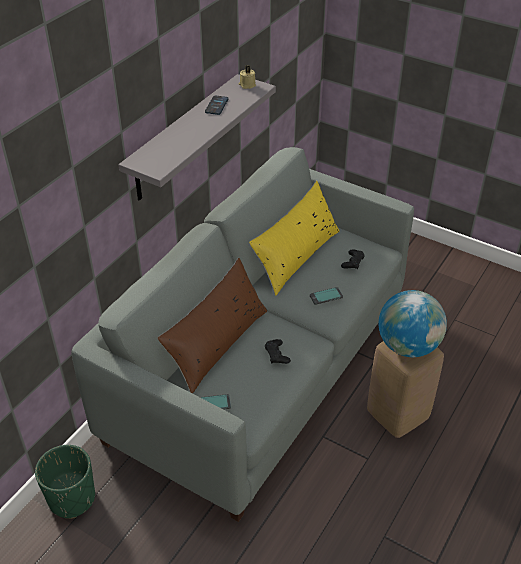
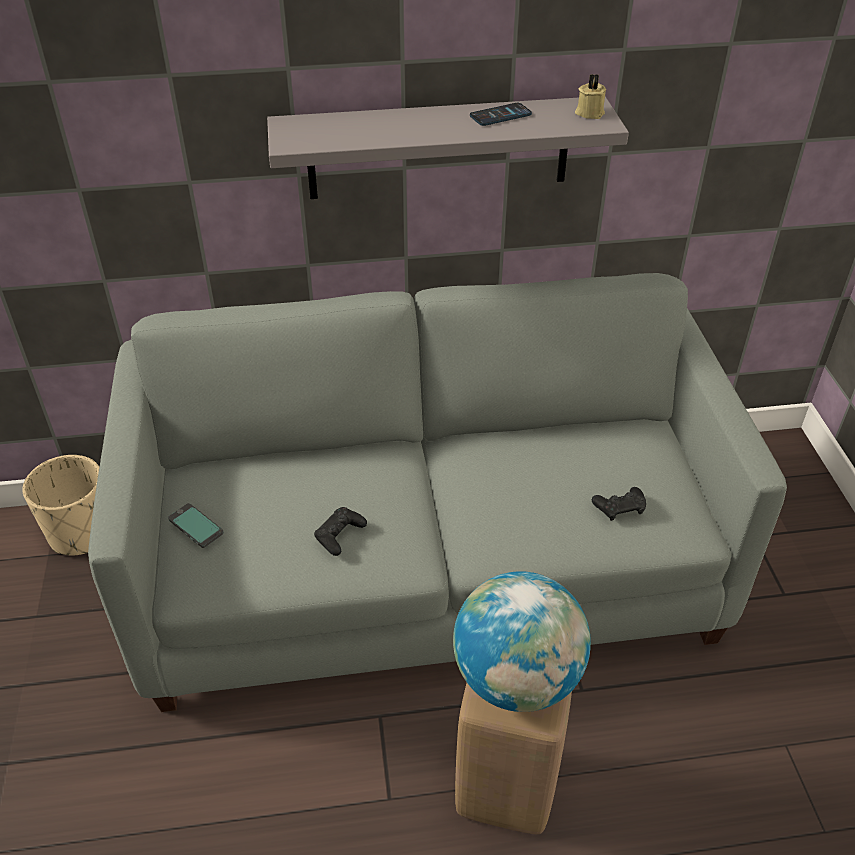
camera: 50 degrees right, 0 degrees up
(72, 498) = (82, 533): green planter -> beige planter
(217, 344) = (304, 467): brown pillow -> none
(296, 256) = (555, 443): yellow pillow -> none
(326, 296) = (512, 519): phone -> none

